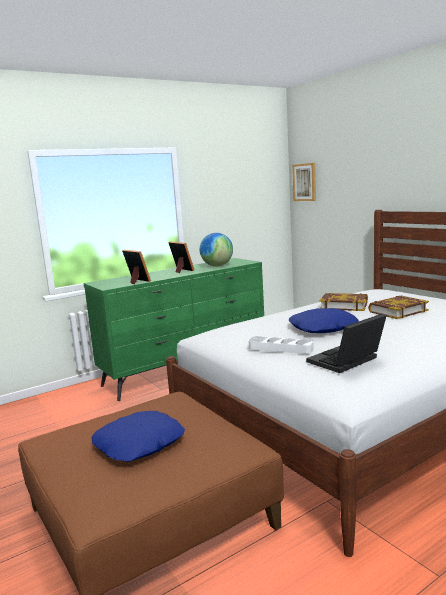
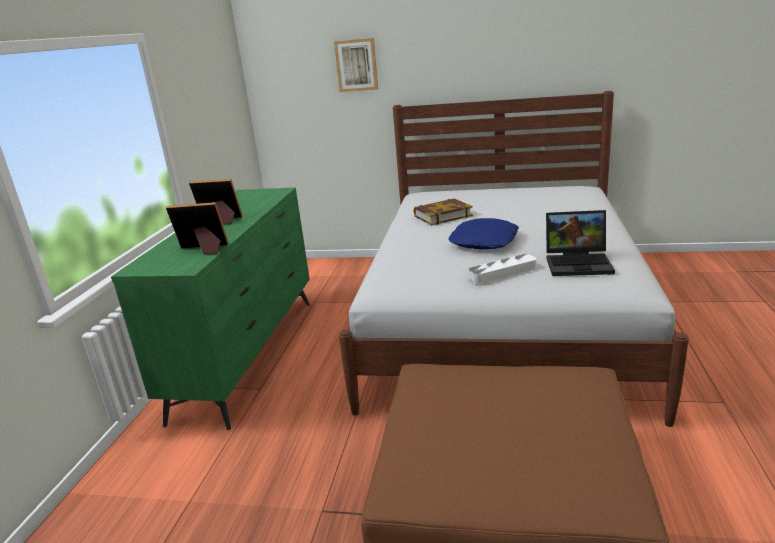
camera: 45 degrees left, 10 degrees up
(139, 444) = (515, 427): blue pillow -> none
(217, 266) = (253, 203): globe -> none
(305, 182) = (274, 77): picture -> picture (356, 65)
(346, 362) = (579, 263): laptop -> laptop turned 90 degrees counterclockwise
(397, 311) = (499, 208): book -> none

